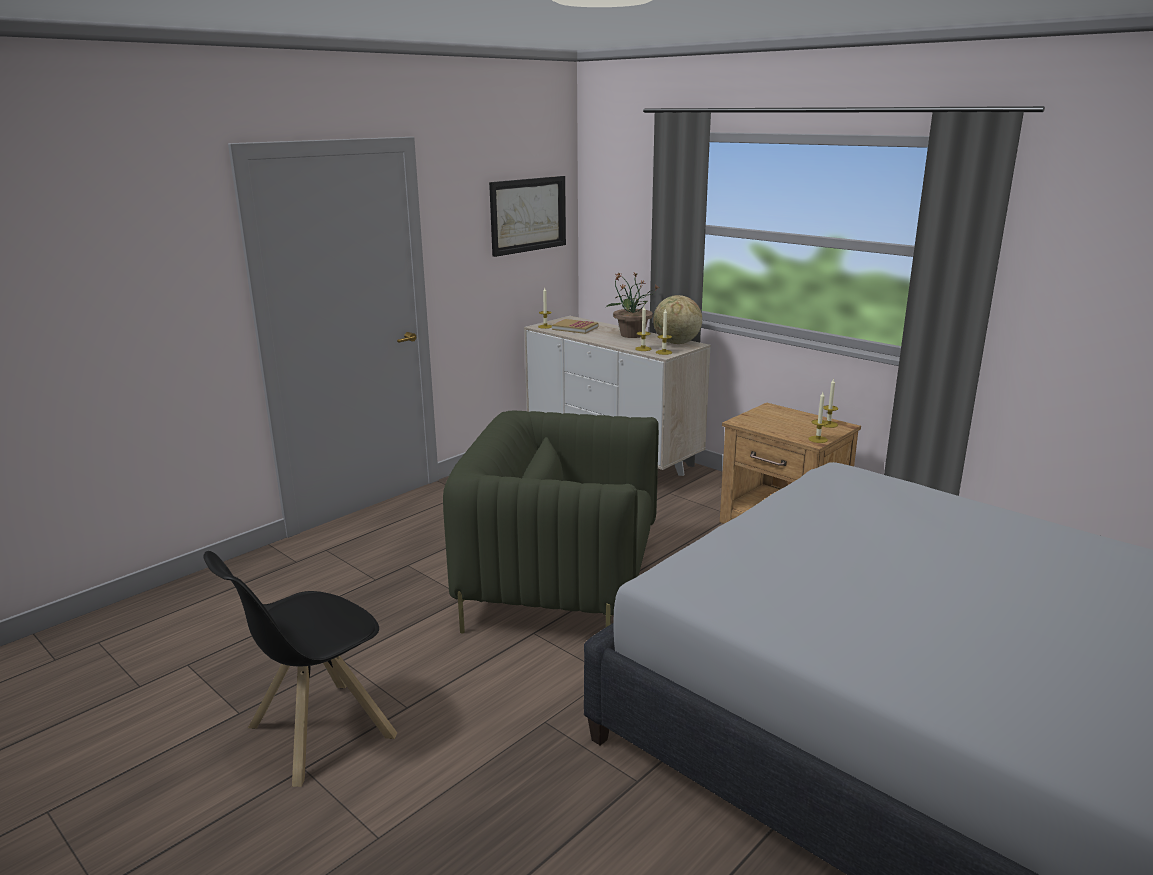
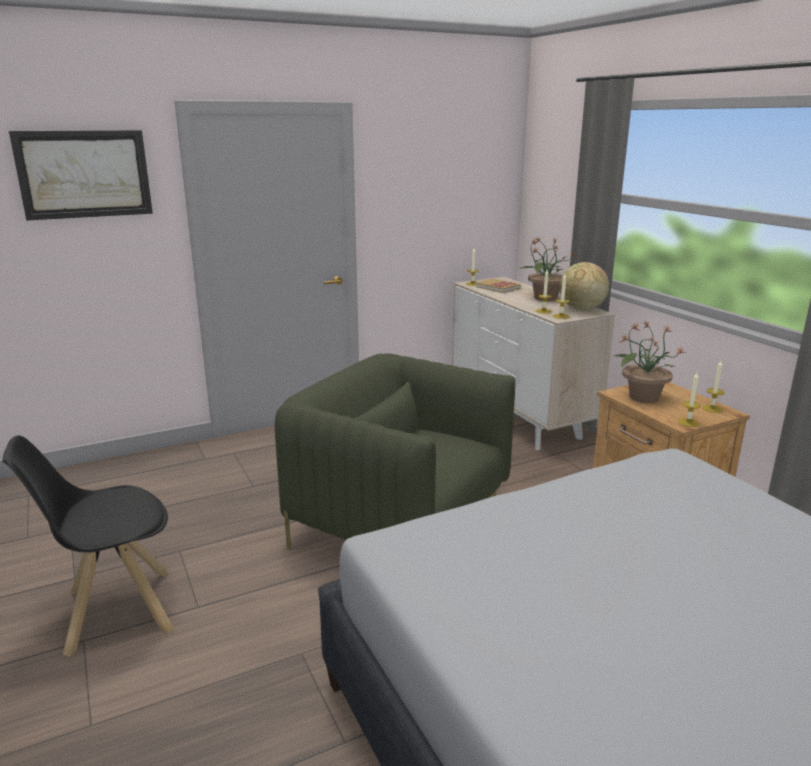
camera: 20 degrees right, 0 degrees up
(528, 215) = (467, 180): picture -> picture (84, 174)
(764, 422) = (642, 397): none -> potted plant

